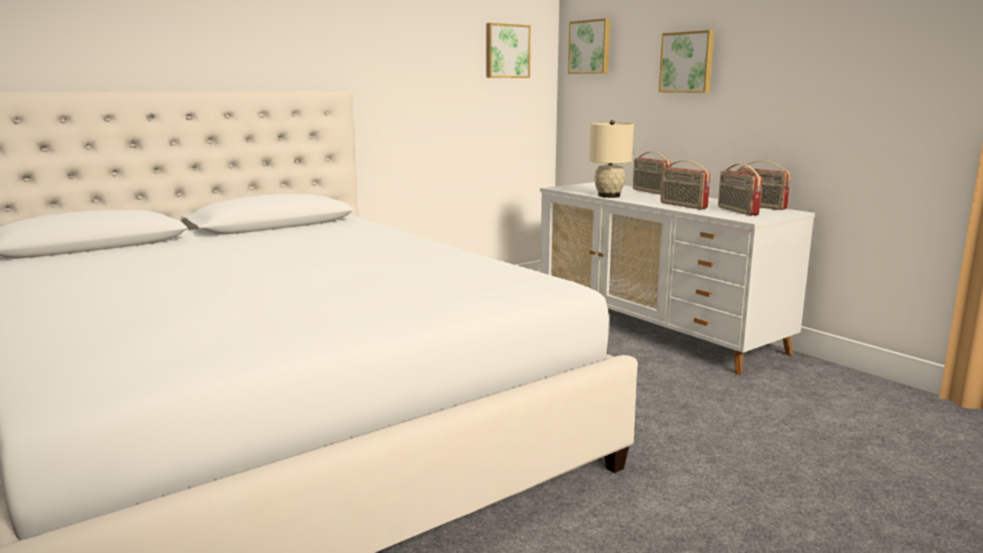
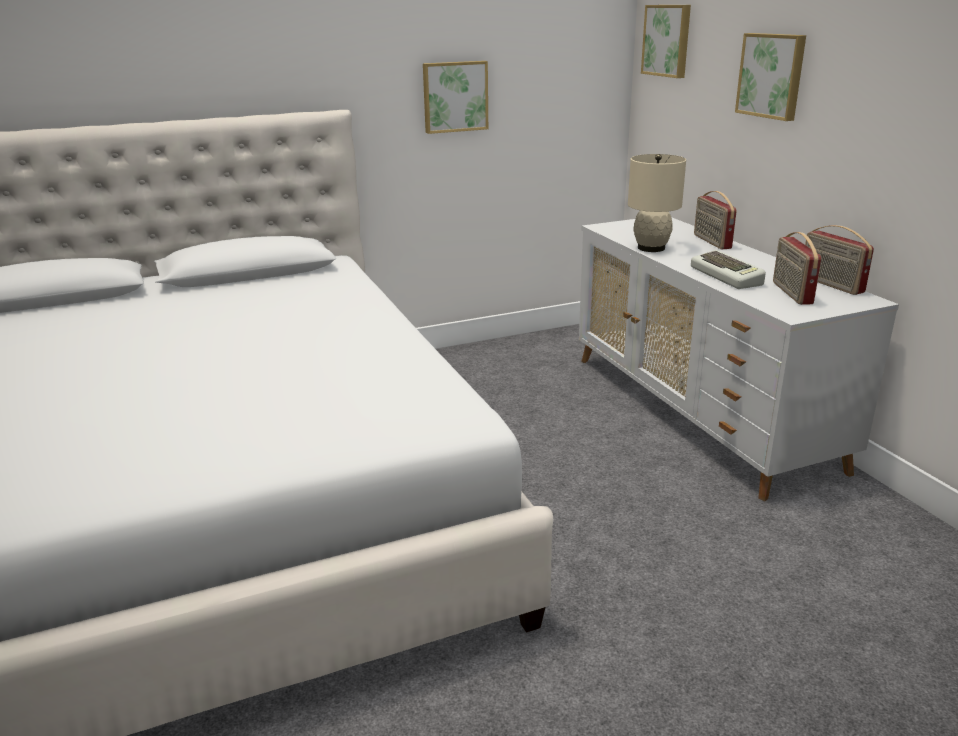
camera: 15 degrees right, 10 degrees up
(506, 51) = (560, 46): picture -> picture (455, 96)
(682, 206) = (728, 276): radio -> keyboard

